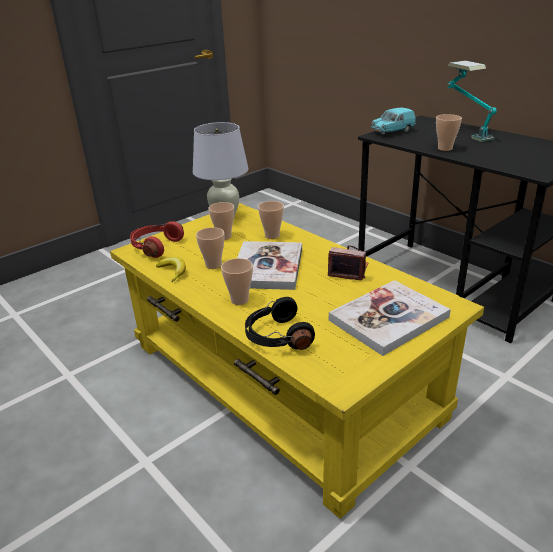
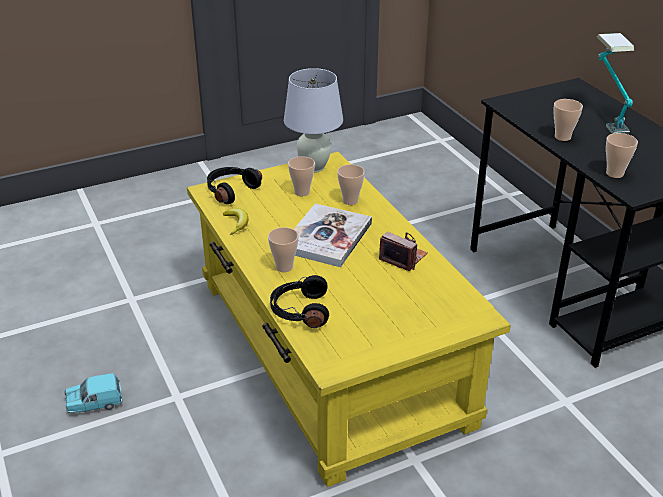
camera: 15 degrees right, 5 degrees up
(155, 246) = (230, 190): red headphones -> black headphones
(213, 265) = (277, 224): cup -> cup (614, 174)
(388, 318) = (410, 316): book -> none
(392, 131) = (524, 99): turquoise toy car -> turquoise toy car (95, 403)

